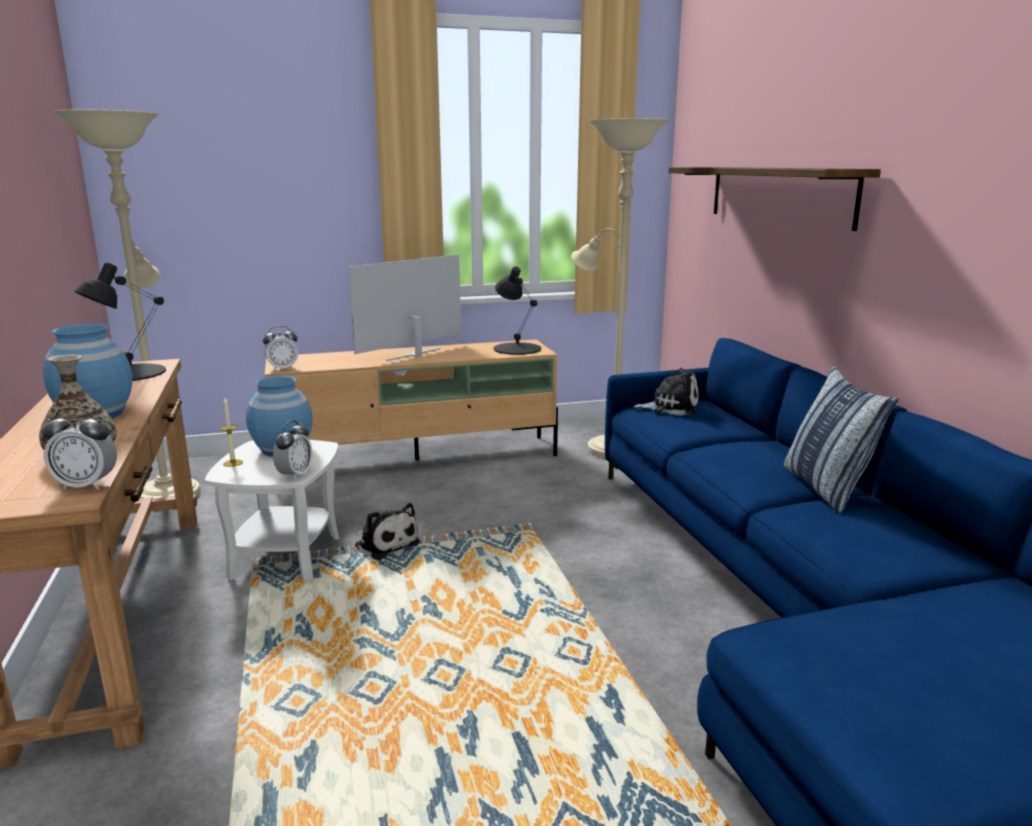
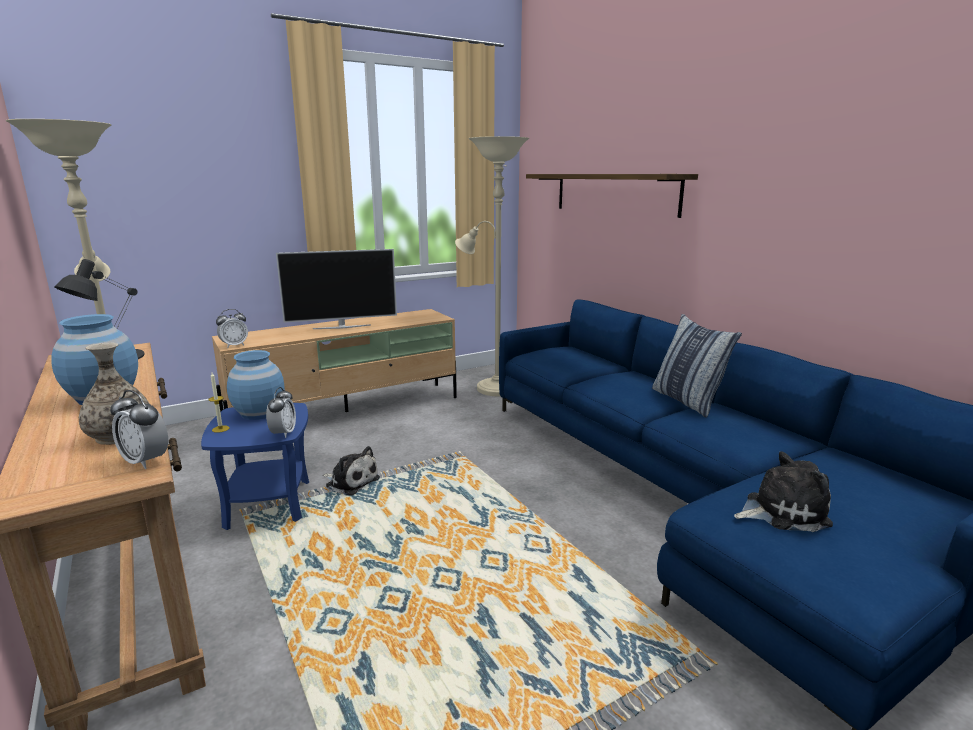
camera: 15 degrees left, 0 degrees up
(86, 486) = (145, 461): alarm clock -> alarm clock turned 45 degrees clockwise
(285, 556) = (268, 503): white side table -> blue side table
(415, 355) = (342, 327): television -> television turned 135 degrees counterclockwise
(517, 348) = (421, 316): black table lamp -> none
(671, 407) = (550, 353): plush toy -> plush toy (781, 511)

